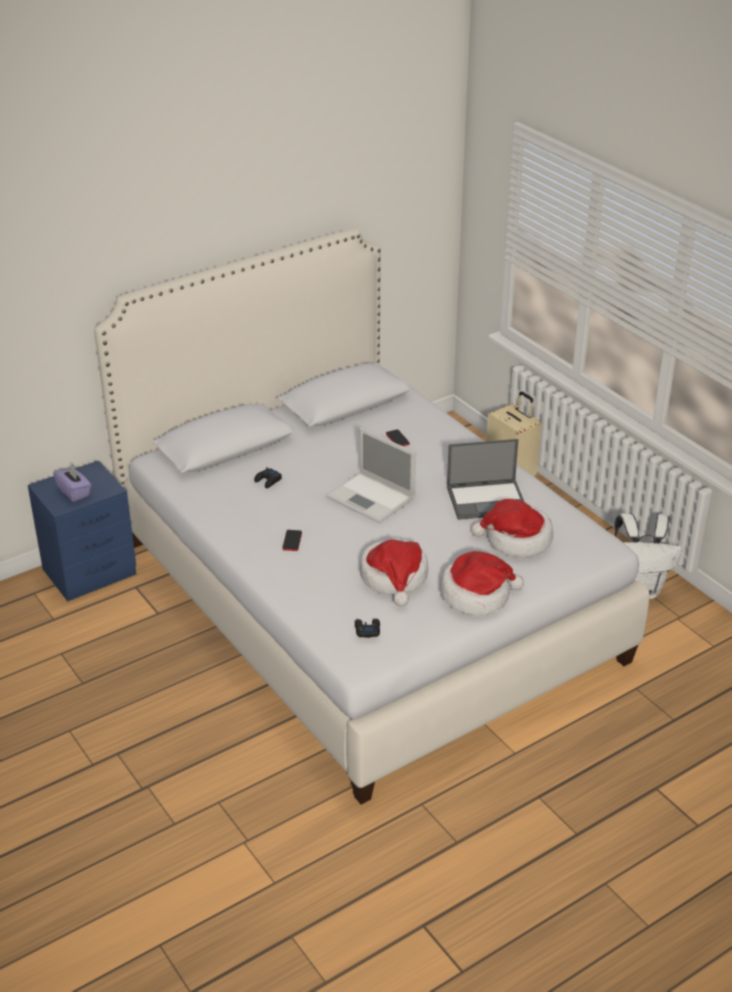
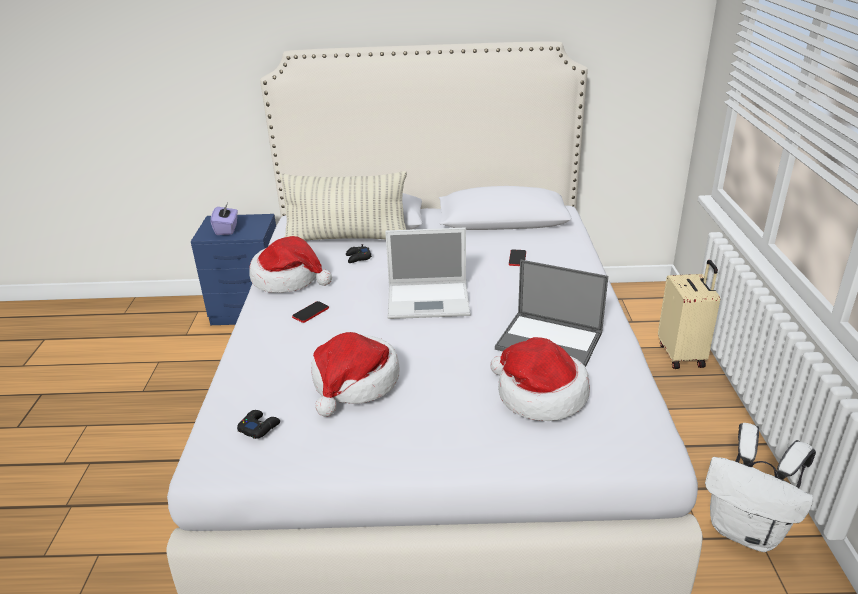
camera: 35 degrees right, 5 degrees down
(235, 466) = (347, 239): none -> pillow
(372, 498) = (430, 300): laptop -> laptop turned 75 degrees counterclockwise
(477, 595) = (423, 440): hat -> hat (288, 279)

